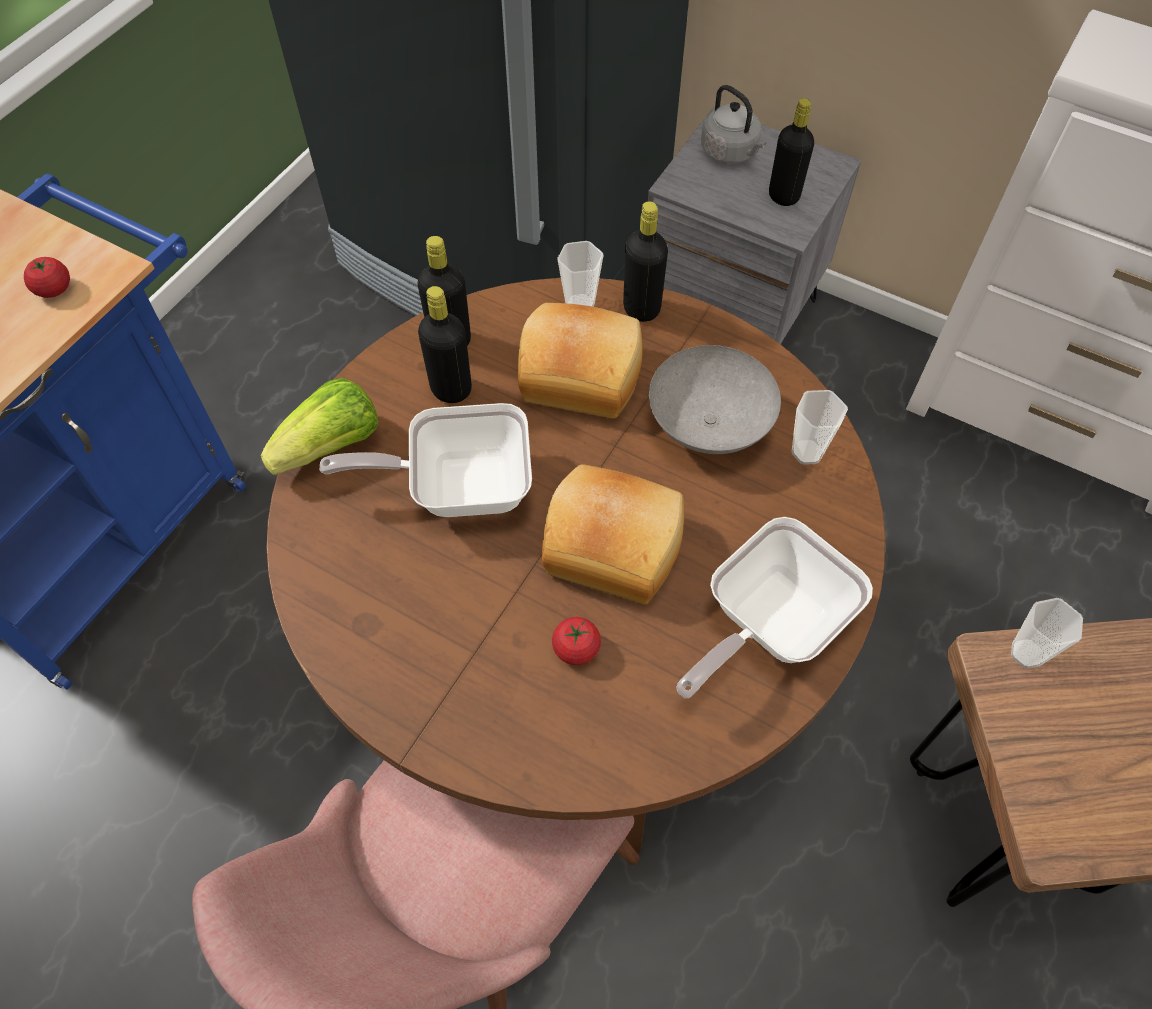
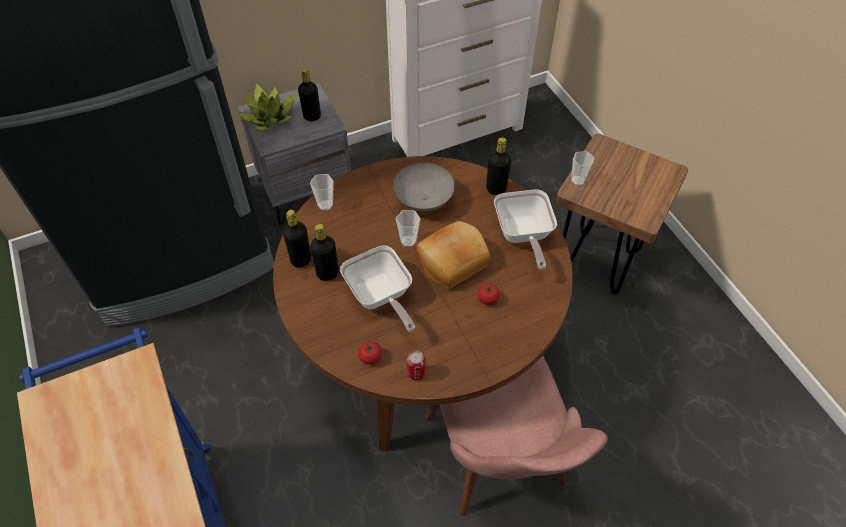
camera: 55 degrees left, 5 degrees down
(54, 289) = (127, 393): tomato -> tomato (370, 357)
(332, 446) = (318, 332): lettuce -> none
(346, 627) = (416, 373): none -> can
(458, 486) = (380, 297): frying pan -> frying pan turned 60 degrees counterclockwise
(581, 373) = (361, 225): bread -> none
(641, 308) = (347, 187): black bottle -> black bottle (496, 189)
(731, 153) = (270, 117): grey kettle -> potted plant
(807, 452) = (461, 180): cup -> cup (408, 241)

